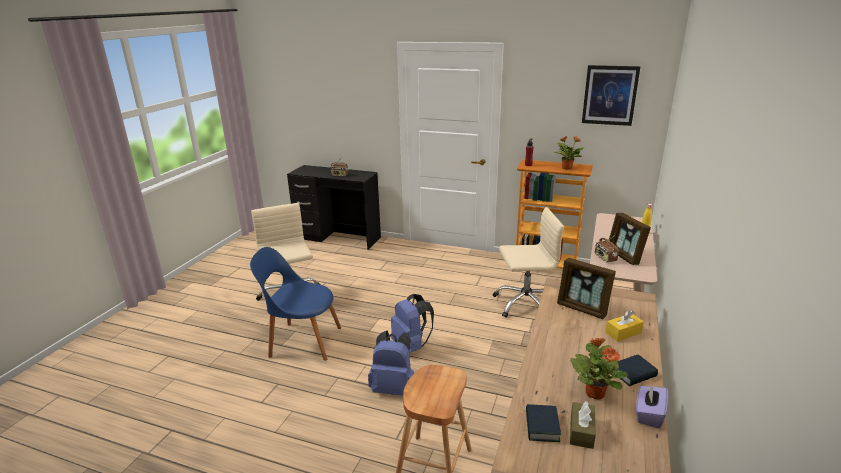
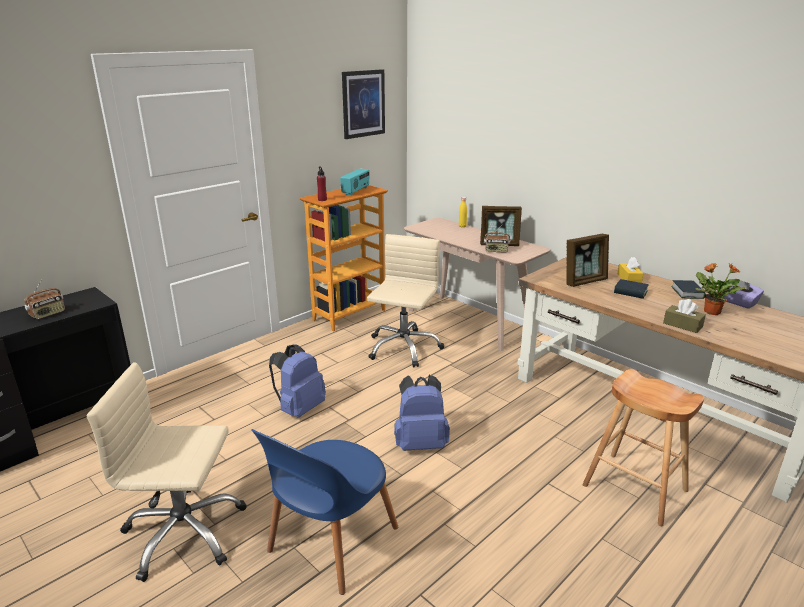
camera: 65 degrees left, 0 degrees up
(394, 388) = (493, 479): blue backpack -> blue backpack (299, 408)
(542, 426) = (755, 341): book -> book (630, 292)
(566, 168) = (356, 191): potted plant -> radio
(581, 431) = (760, 329): brown tissue box -> brown tissue box (682, 325)

